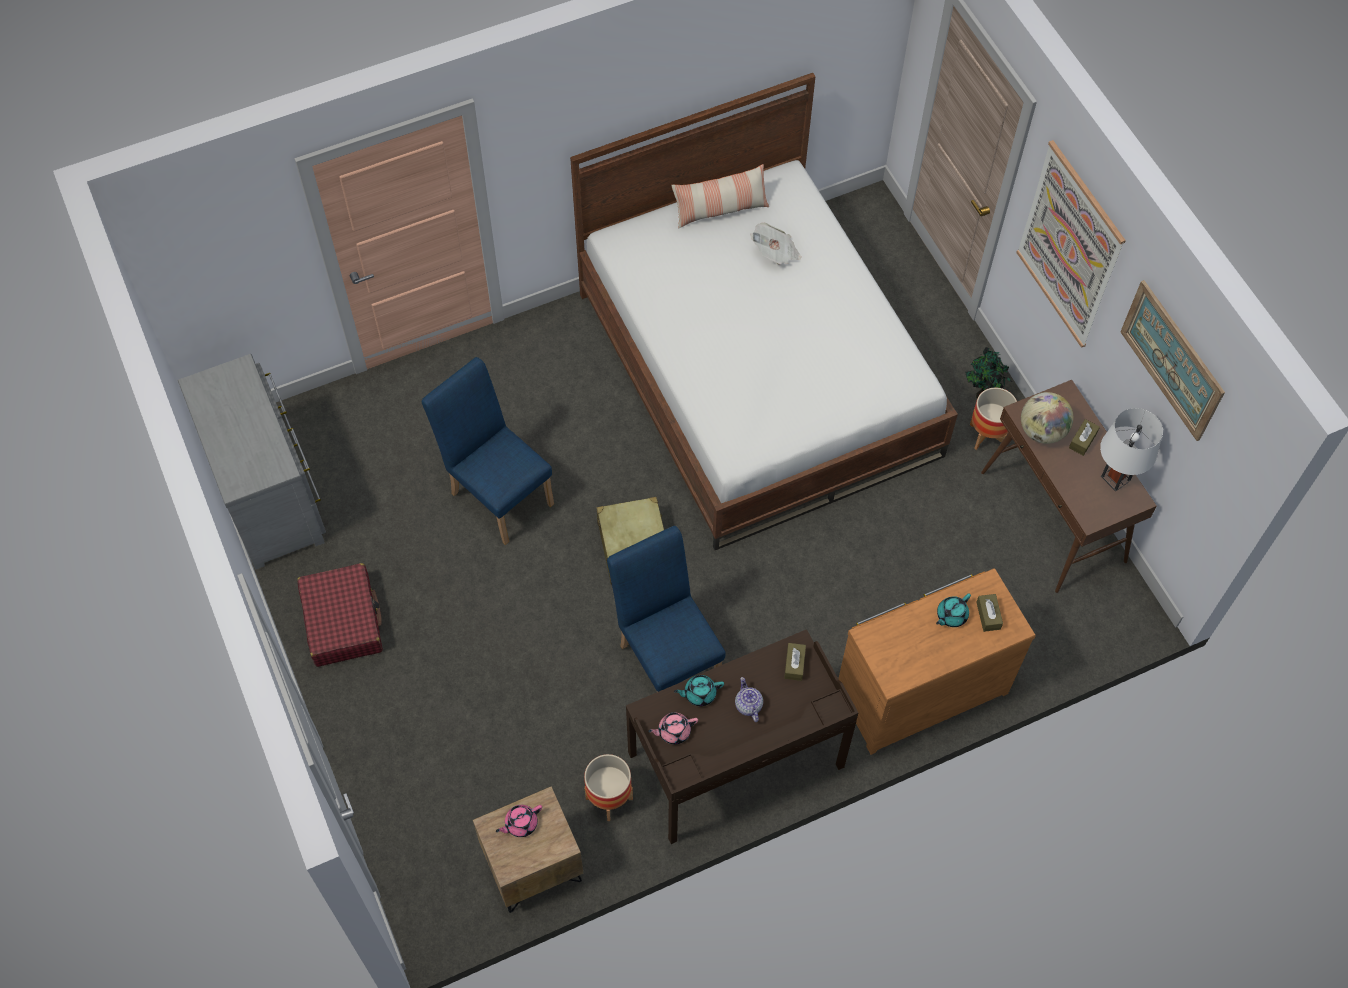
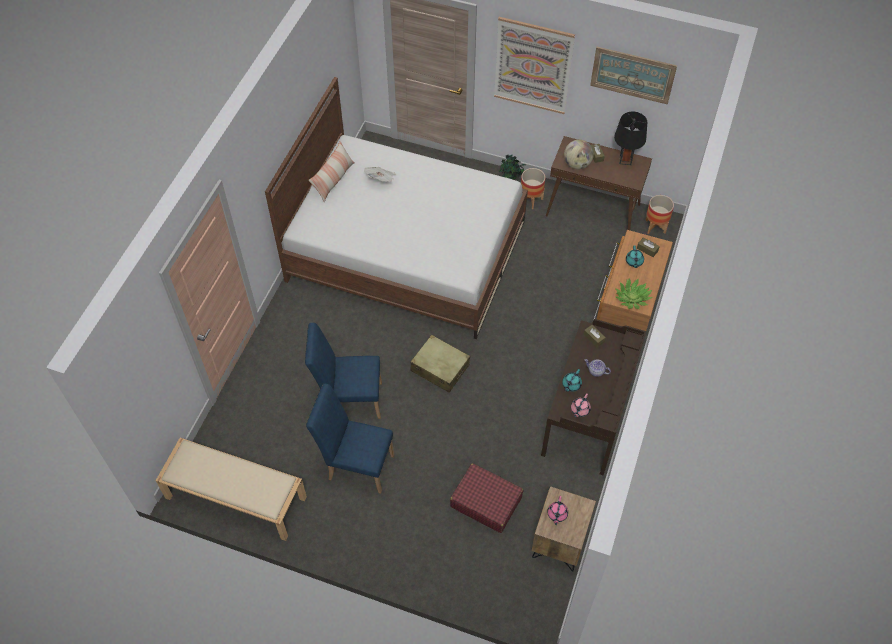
camera: 45 degrees left, 5 degrees down
(270, 494) = (235, 497): grey dresser -> beige bench
(343, 621) = (343, 521): red suitcase -> red suitcase (486, 502)
(609, 798) = (556, 482): planter -> planter (655, 226)
(667, 657) = (509, 401): blue chair -> blue chair (356, 465)
(891, 657) = (632, 298): none -> potted plant
(1115, 478) = (625, 160): white table lamp -> black table lamp

